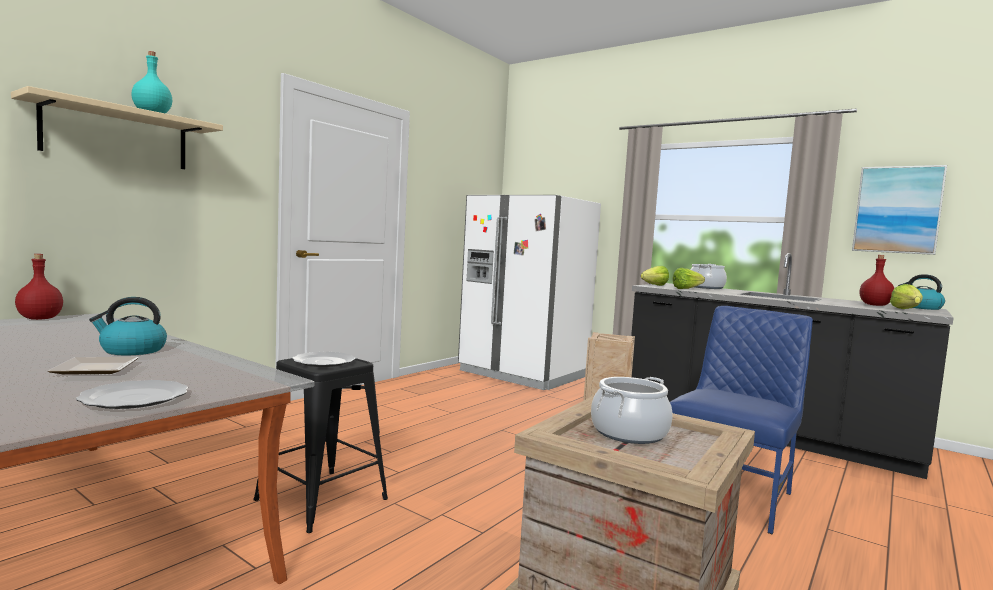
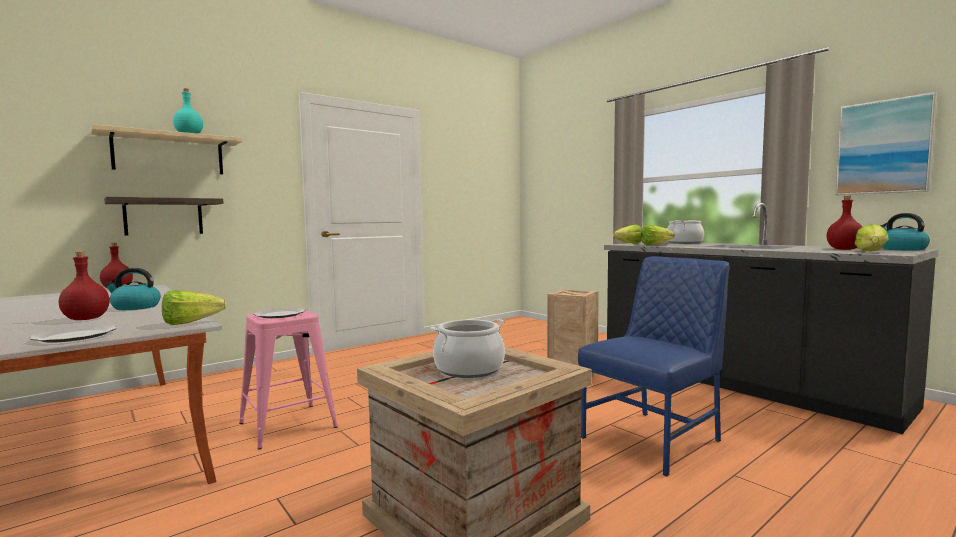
camera: 15 degrees right, 0 degrees up
(92, 370) = (85, 319): plate -> red bottle
(105, 221) = (164, 217): none -> shelf
(274, 377) = (196, 323): none -> lettuce
(321, 499) = (287, 425): black stool -> pink stool
(523, 374) = (534, 331): white fridge -> none

